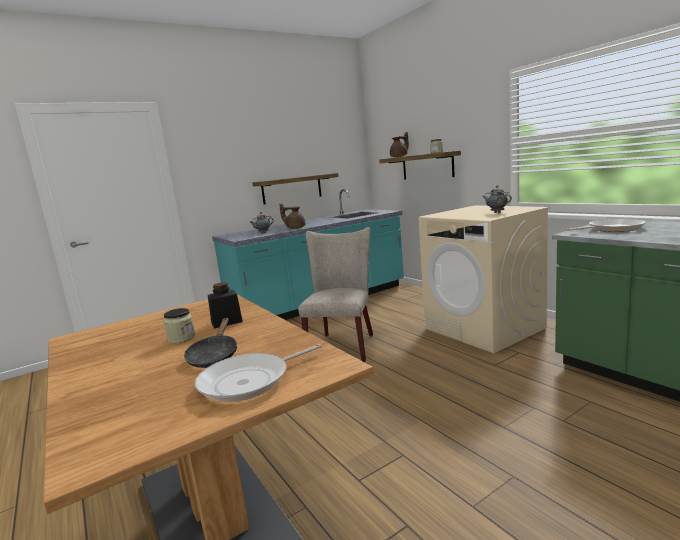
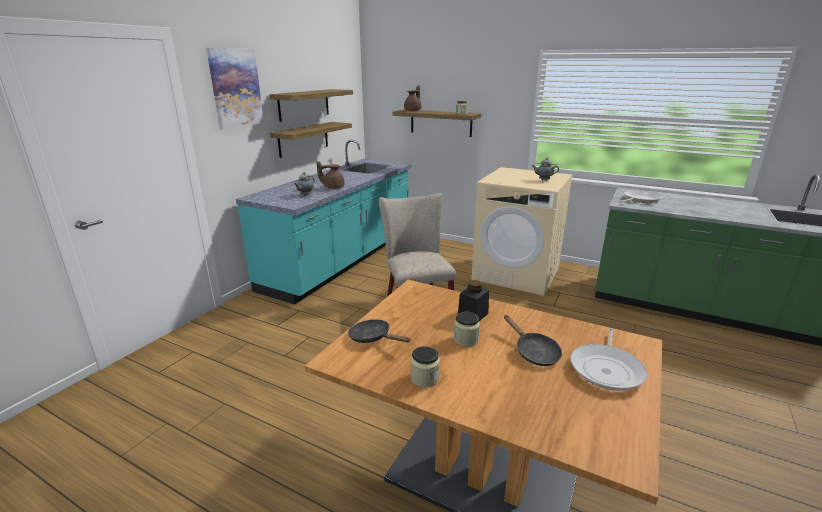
camera: 30 degrees left, 10 degrees up
(94, 359) = (424, 378): none -> jar
(122, 328) = (373, 338): none -> black frying pan
(217, 145) = (235, 88): none -> picture
(292, 158) = (304, 104): none -> shelf

